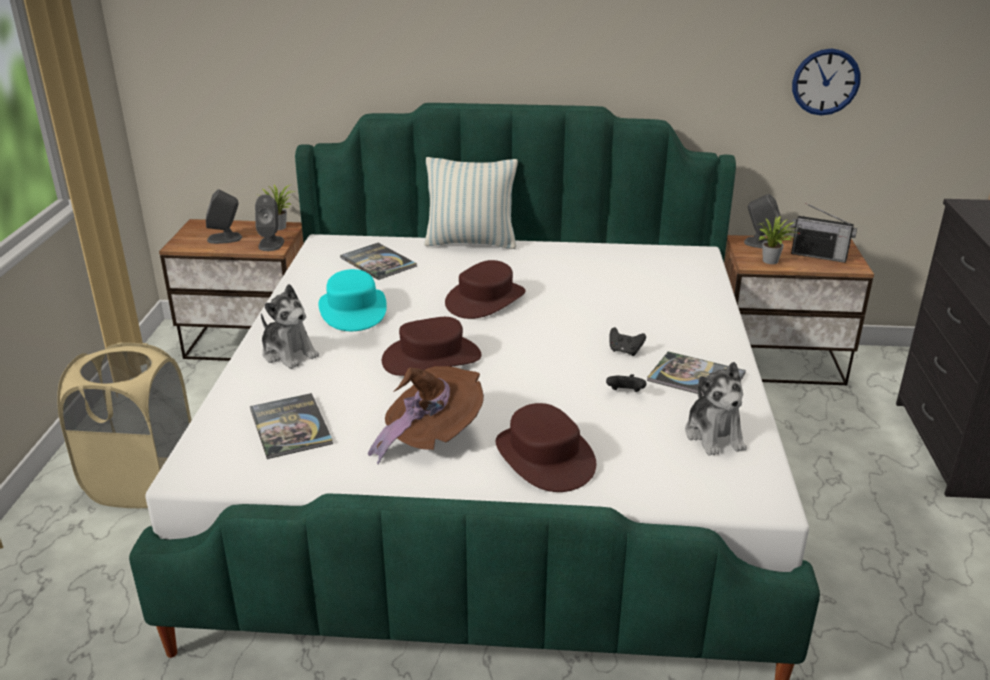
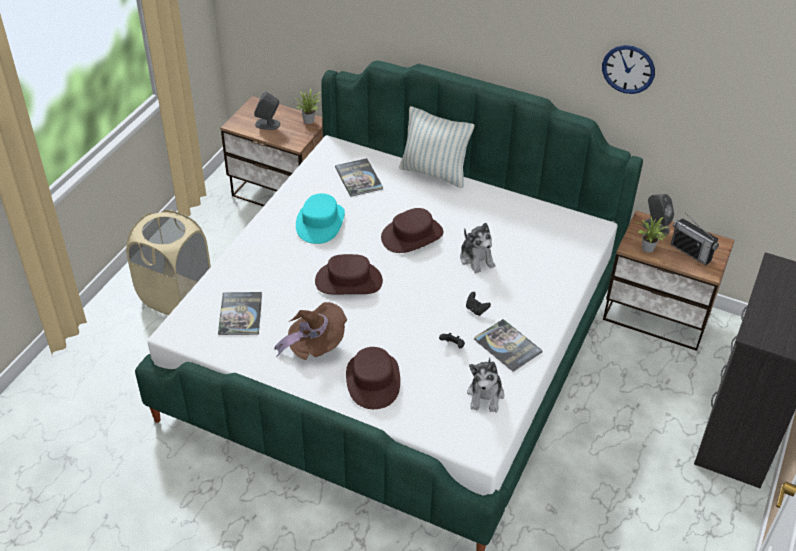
camera: 20 degrees right, 15 degrees up
(271, 243) = (296, 138): grey speaker -> none
(289, 353) = (263, 252): plush toy -> plush toy (476, 259)
(825, 82) = (724, 123): wall clock -> wall clock (628, 69)

